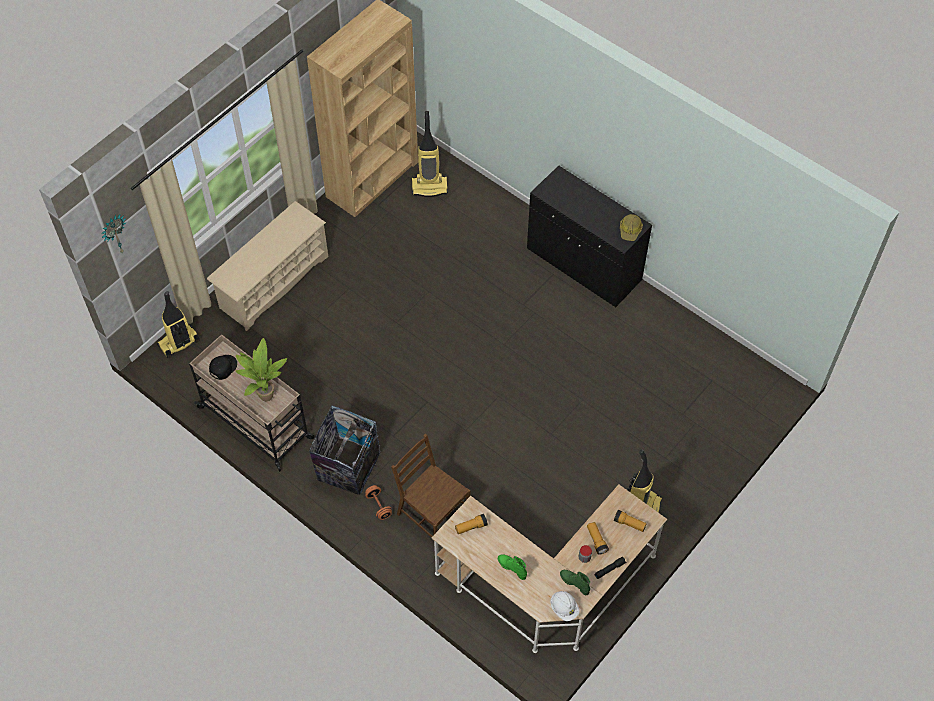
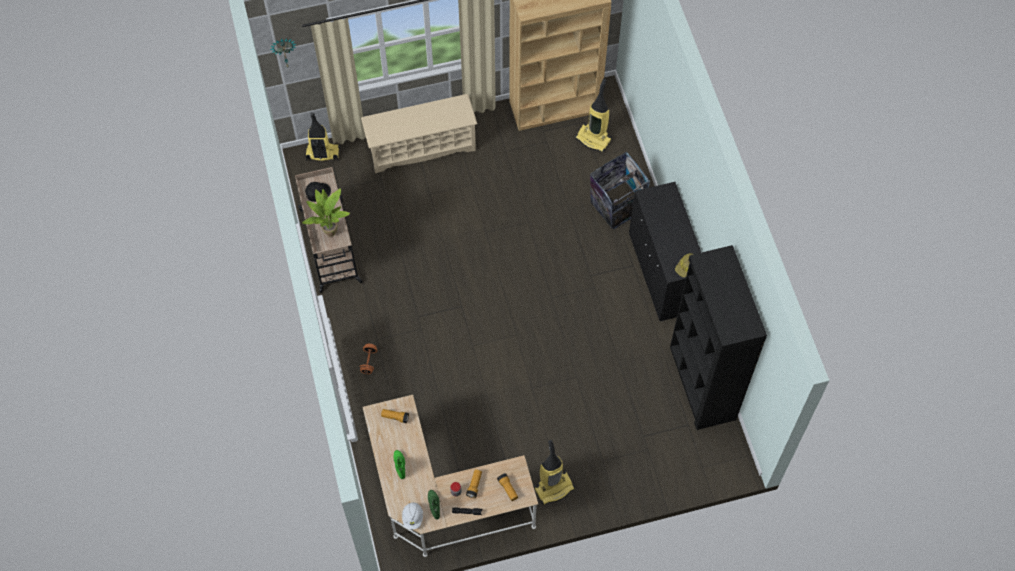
camera: 35 degrees right, 5 degrees up
(348, 469) = (368, 321): trash can -> trash can (617, 207)
(432, 514) = (401, 391): brown chair -> none
(694, 338) = (701, 383): none -> black bookcase

